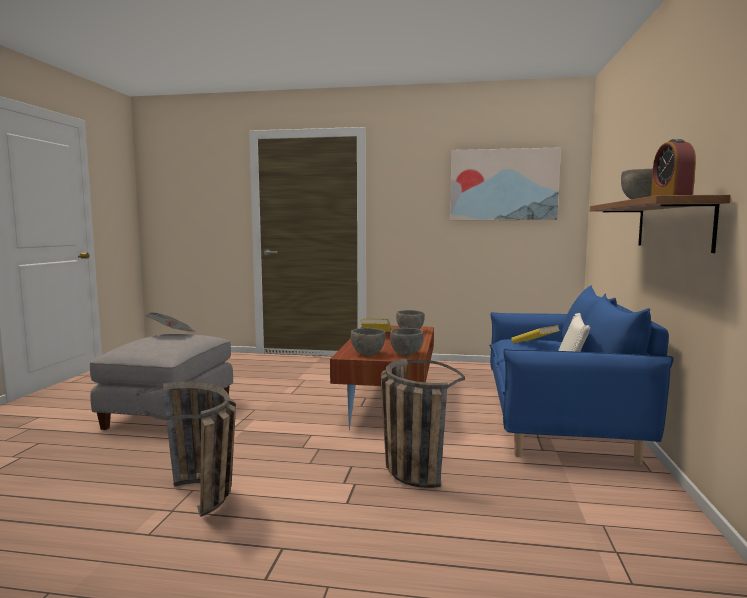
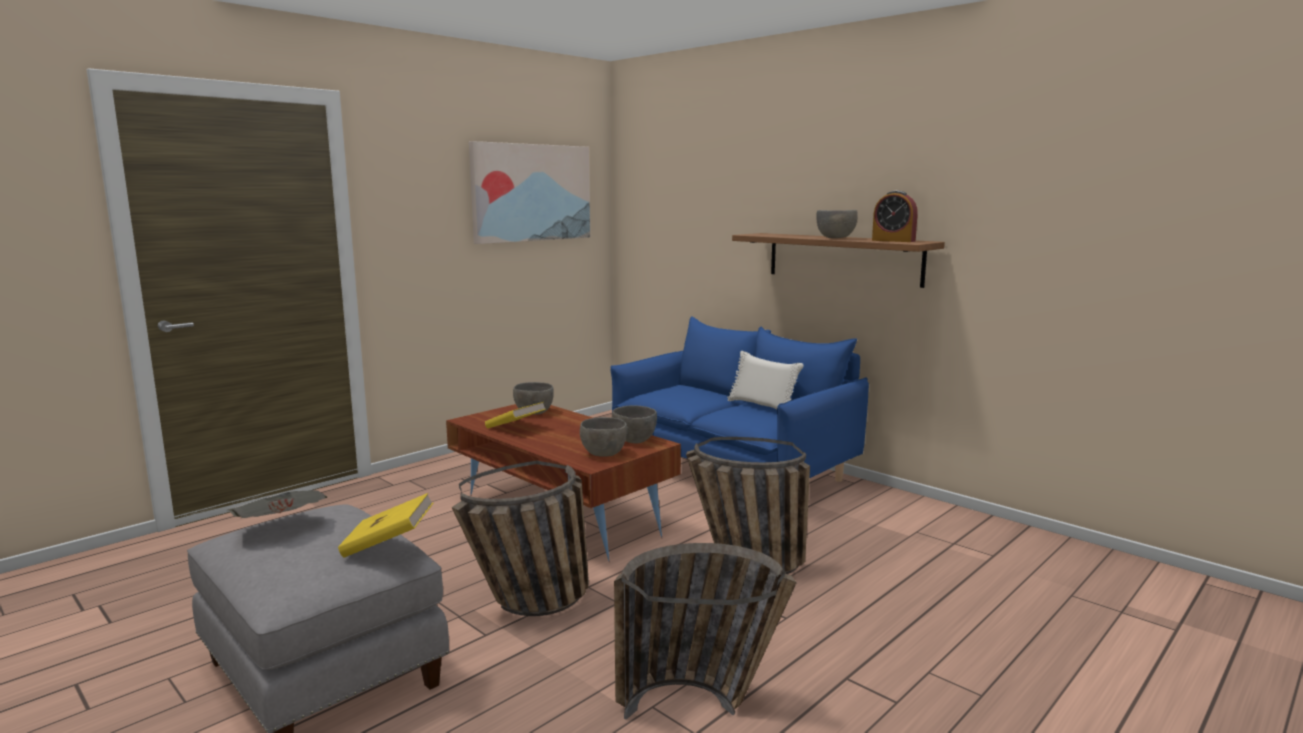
camera: 55 degrees left, 5 degrees up
(271, 429) = (530, 606): none -> basket
(534, 344) = (683, 393): yellow book -> yellow book (388, 544)

